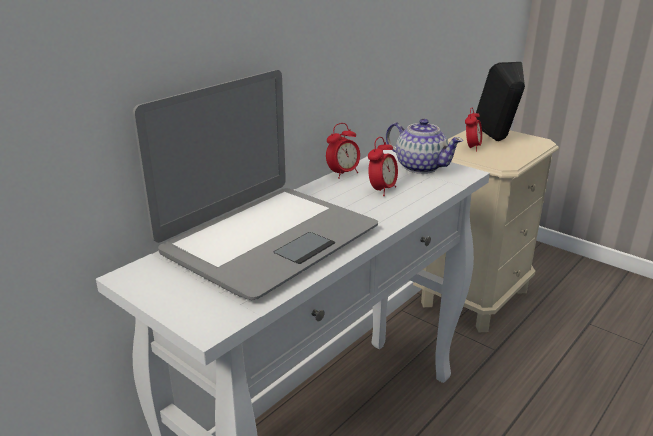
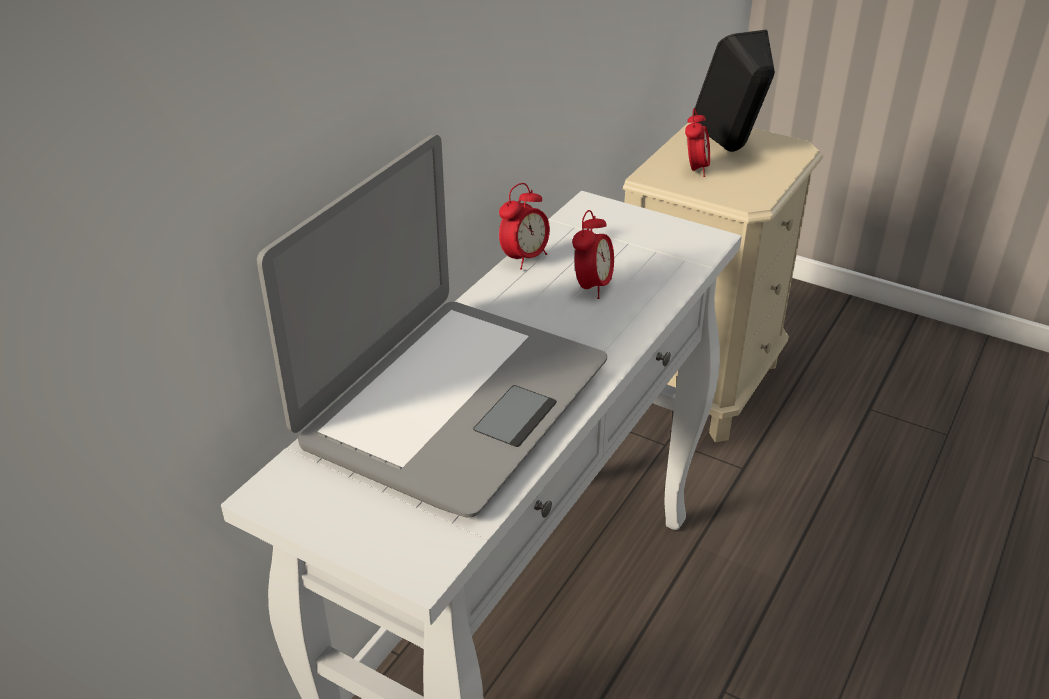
camera: 10 degrees left, 10 degrees up
(420, 167) = (637, 233): teapot -> none

